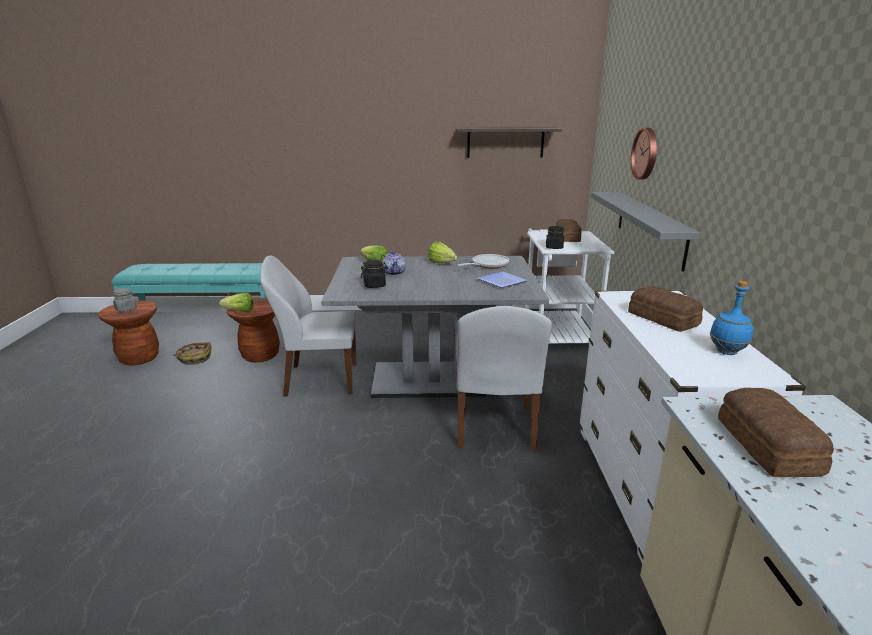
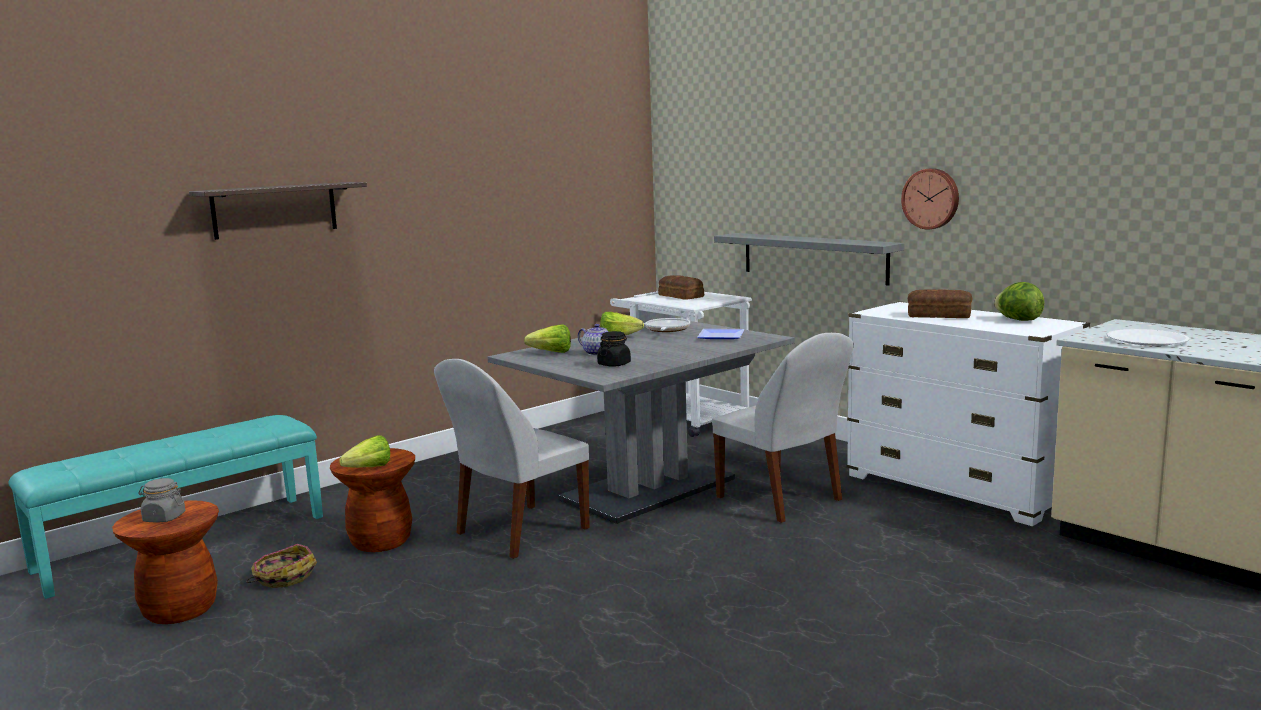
camera: 40 degrees left, 10 degrees down
(505, 142) = (569, 193): shelf -> shelf (275, 210)
(554, 247) = (694, 304): black jar -> none
(646, 153) = (783, 185): wall clock -> wall clock (931, 198)
(726, 352) = (1018, 320): blue bottle -> lettuce
(767, 447) = (1147, 340): bread -> white plate

